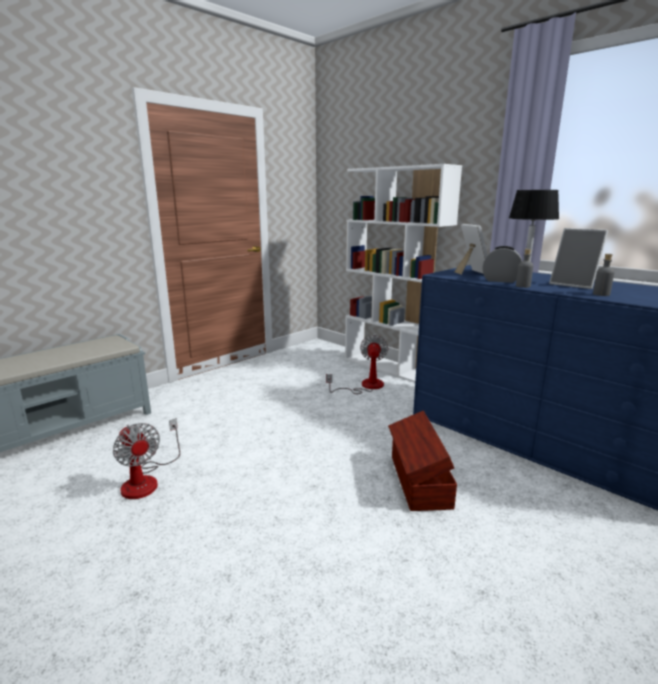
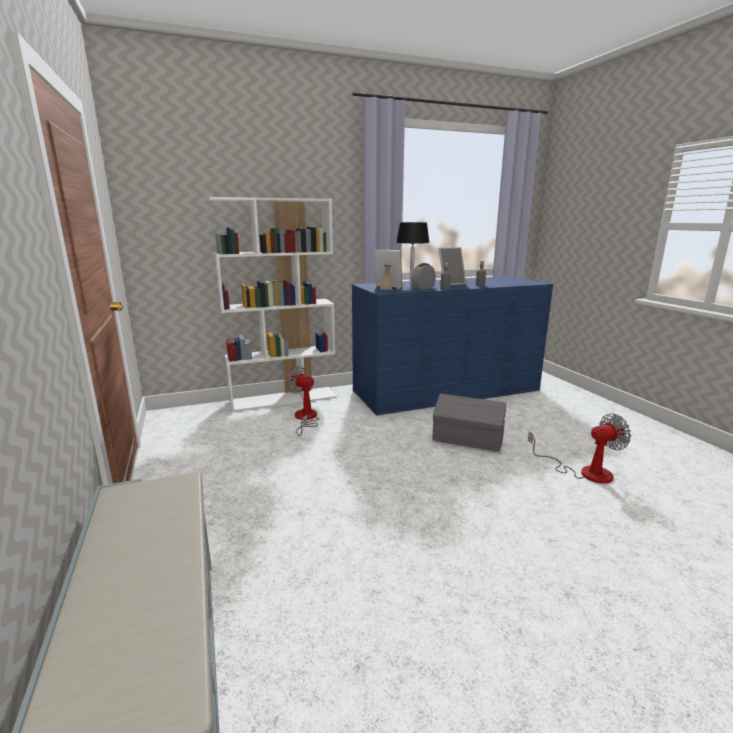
camera: 65 degrees left, 0 degrees up
(147, 480) = (389, 578): fan -> fan (584, 472)
(418, 482) = (468, 440): brown storage box -> grey storage box

